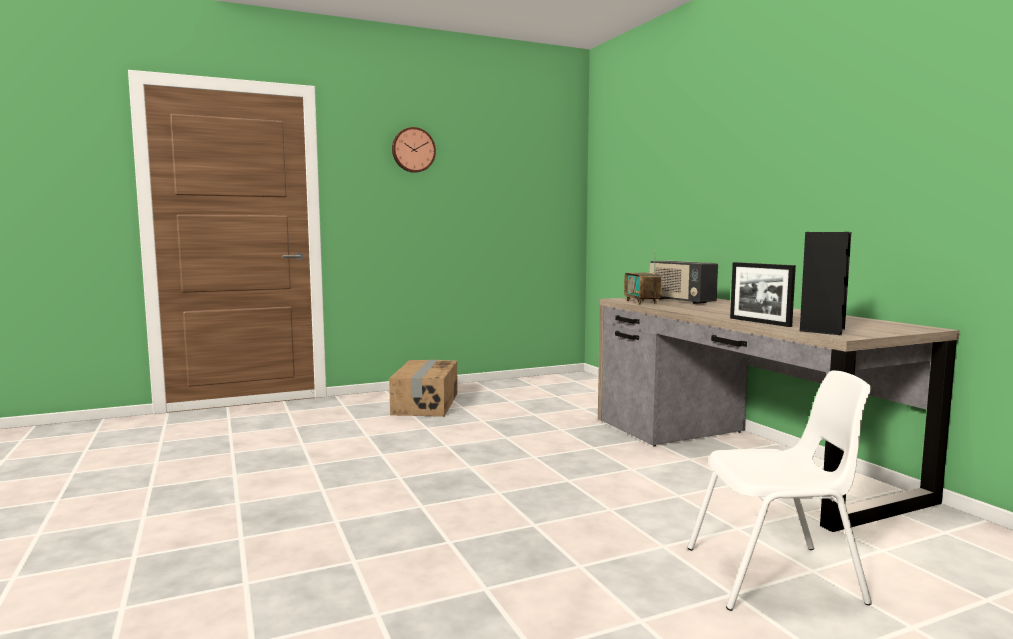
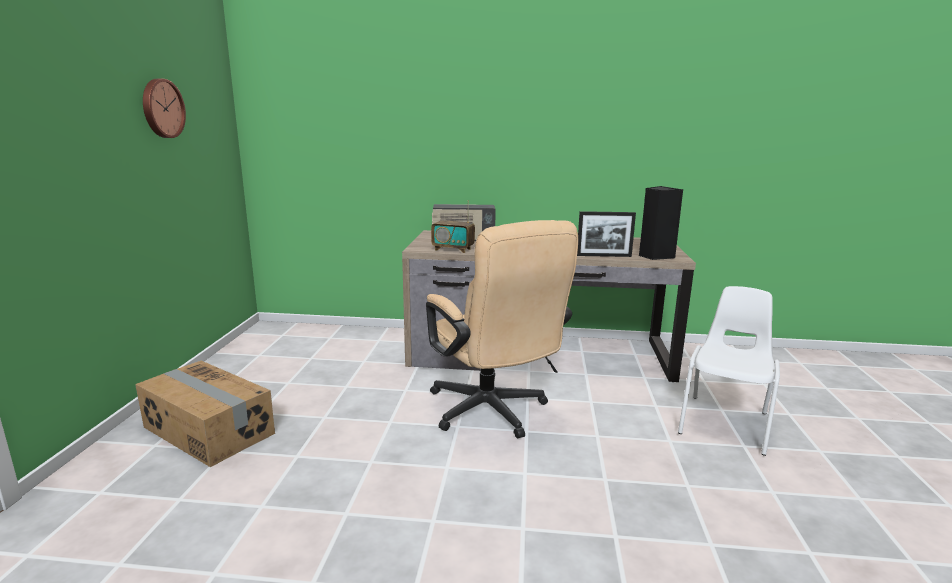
camera: 60 degrees left, 10 degrees up
(413, 150) = (62, 62): wall clock -> wall clock (161, 108)
(576, 463) = (493, 413): none -> beige office chair

